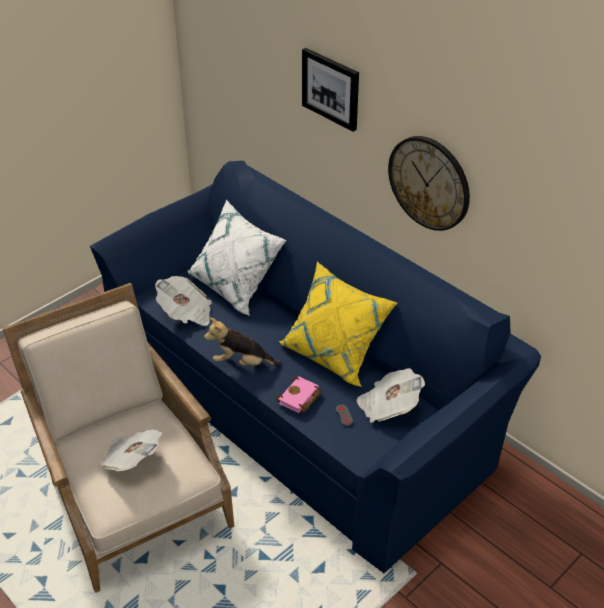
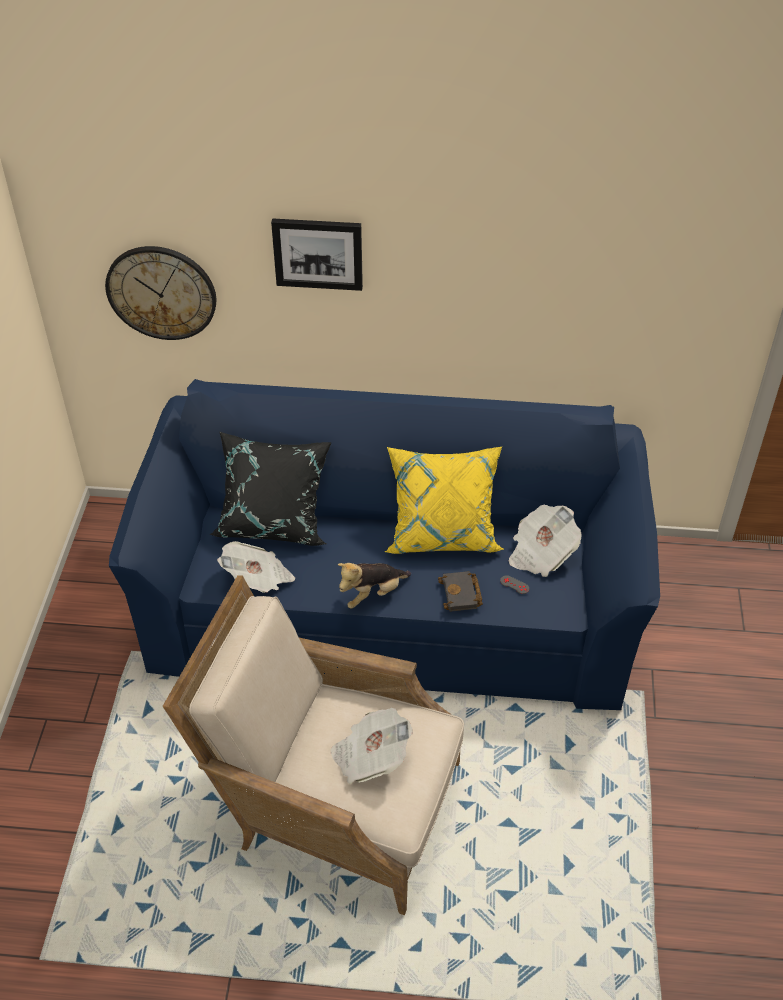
camera: 40 degrees left, 5 degrees up
(236, 286) = (274, 522): white pillow -> black pillow
(299, 398) = (462, 595): pink book -> black book
(429, 183) = (475, 309): wall clock -> wall clock (161, 292)

